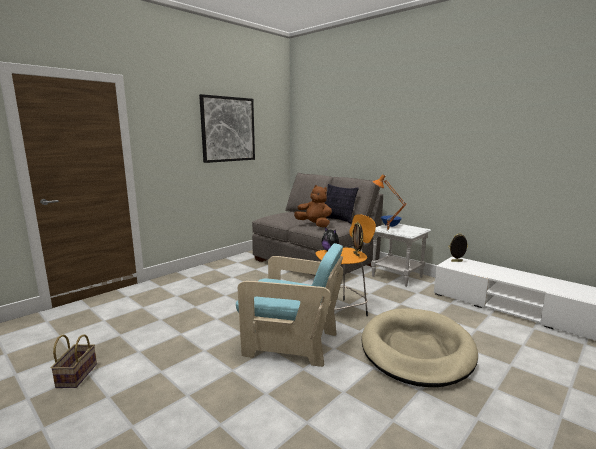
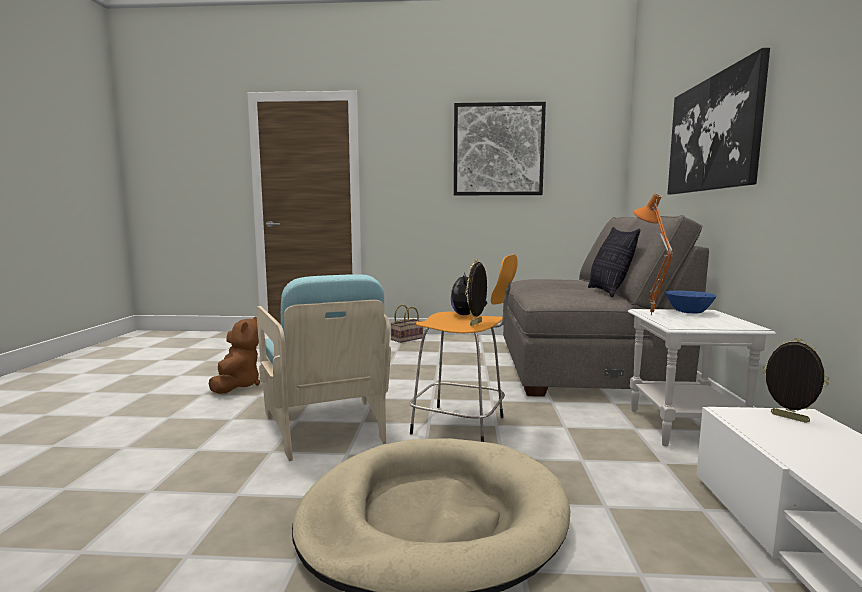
camera: 50 degrees right, 5 degrees down
(76, 375) = (173, 373): basket -> basket (407, 338)
(314, 225) = (545, 290): brown plush toy -> brown plush toy (237, 385)
(376, 140) = (712, 134): none -> picture

